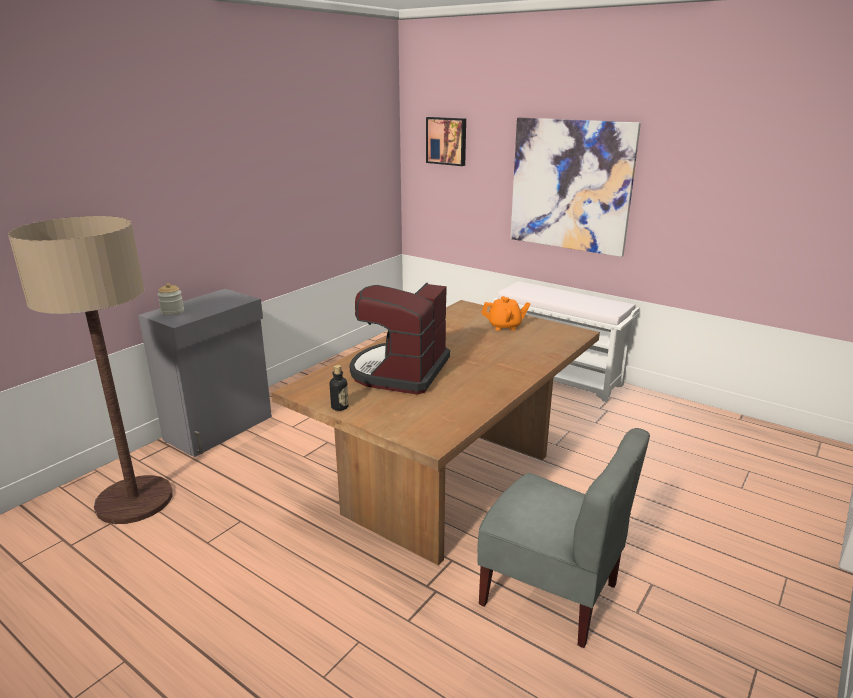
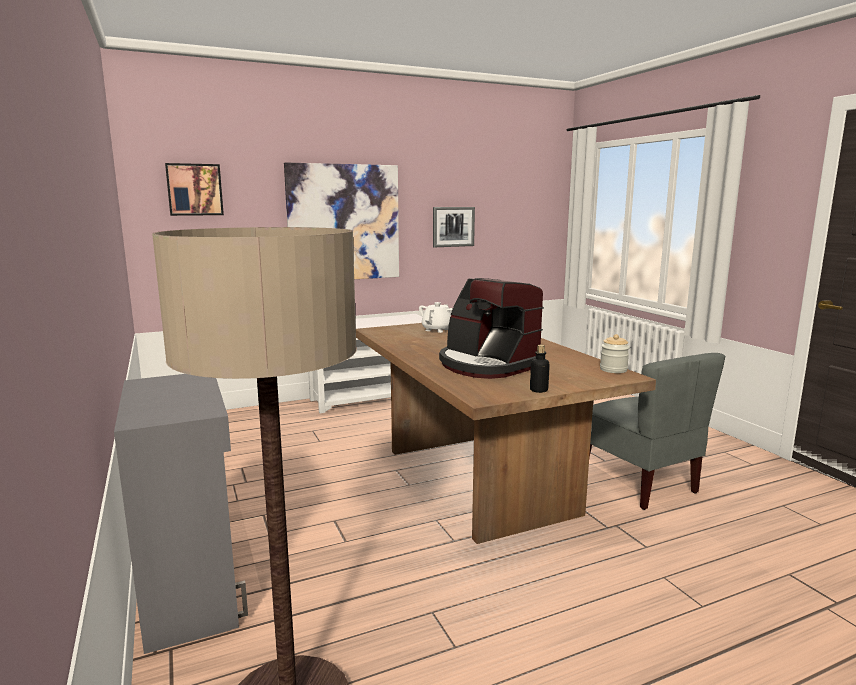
camera: 60 degrees left, 10 degrees down
(172, 312) = (157, 411): jar -> jar (613, 369)
(504, 326) = (437, 329): orange teapot -> white teapot
(550, 593) = (639, 484): grey chair -> grey chair turned 90 degrees clockwise
(710, 207) = (453, 226): none -> picture

